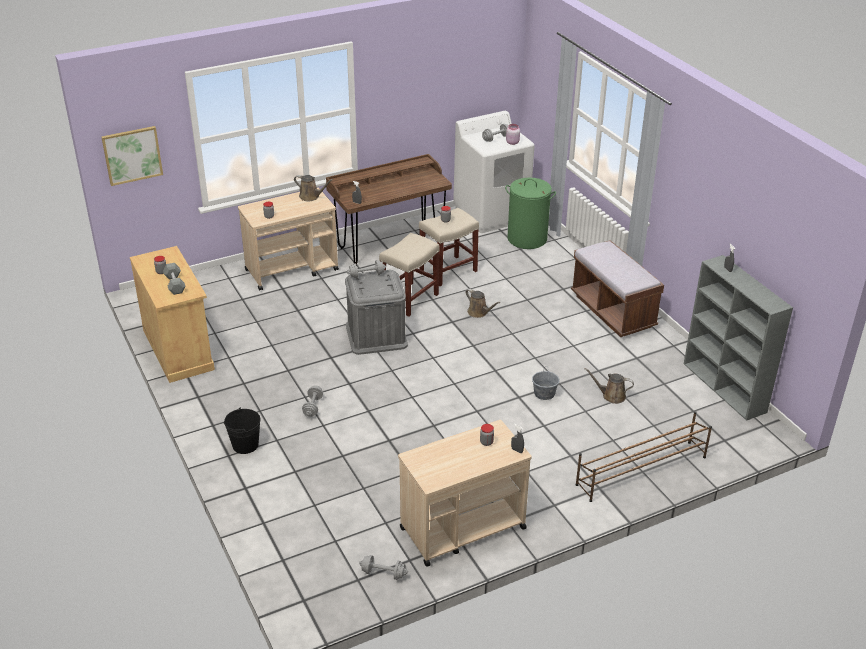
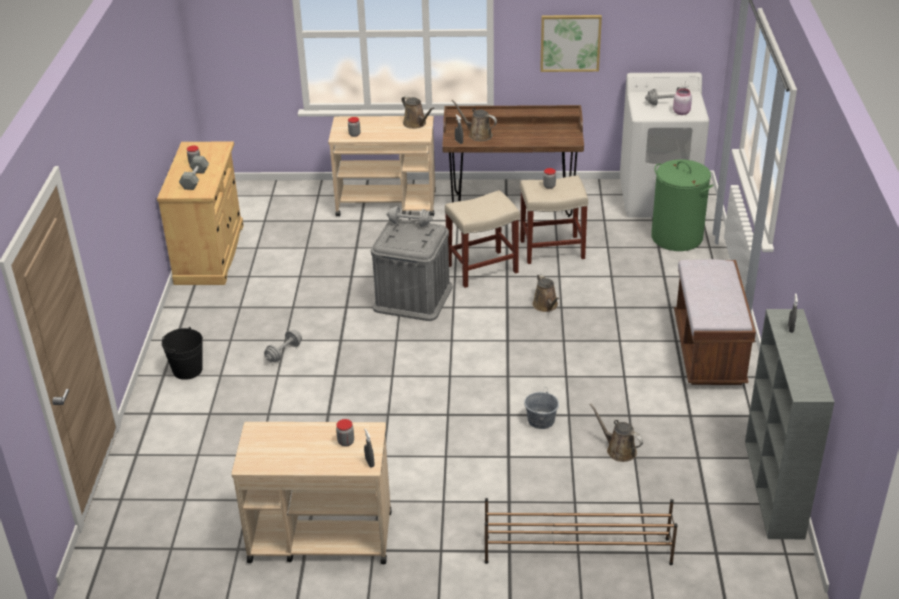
camera: 30 degrees right, 0 degrees up
(132, 155) = (225, 35): picture -> picture (570, 42)
(366, 194) = (478, 135): none -> brown watering can
(383, 573) = (201, 552): grey dumbbell -> none

